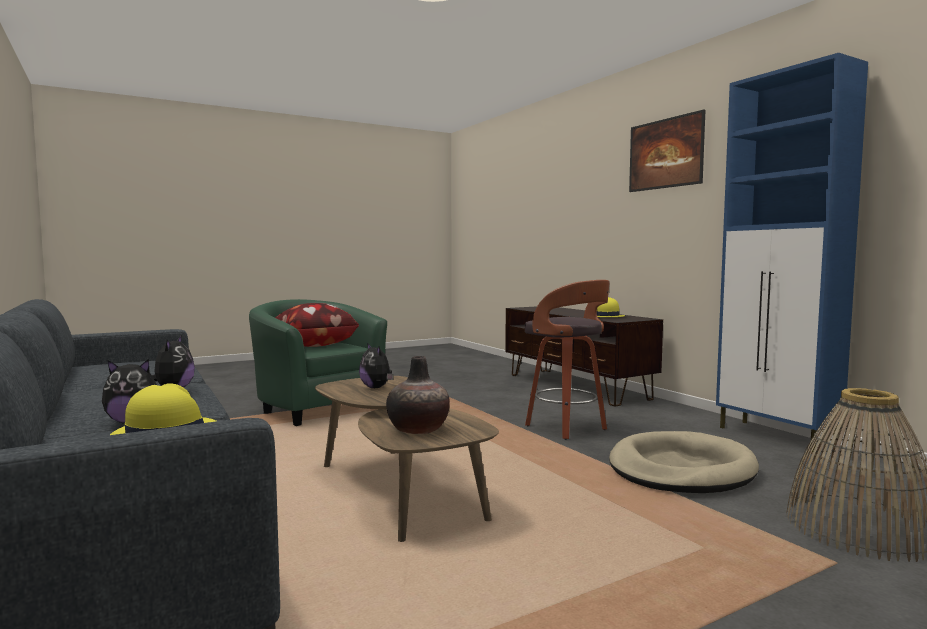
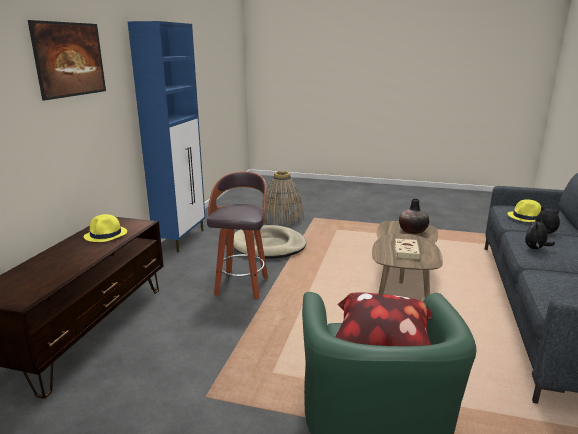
camera: 135 degrees left, 15 degrees up
(376, 387) = (406, 250): plush toy -> beige book

